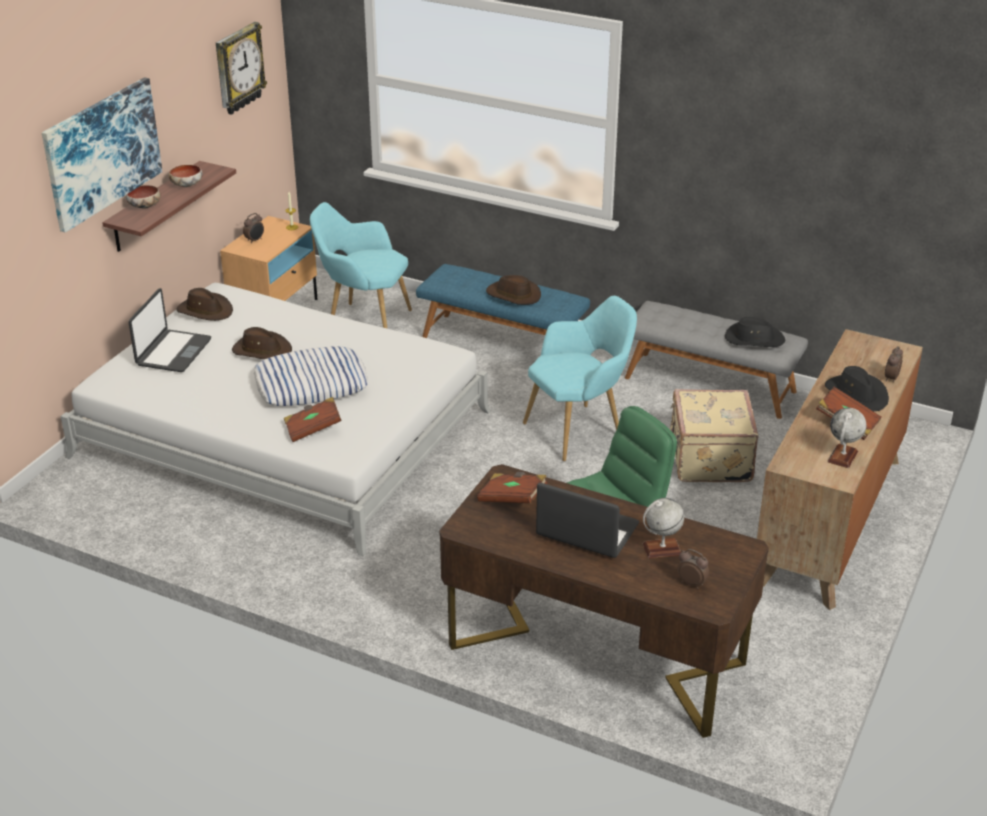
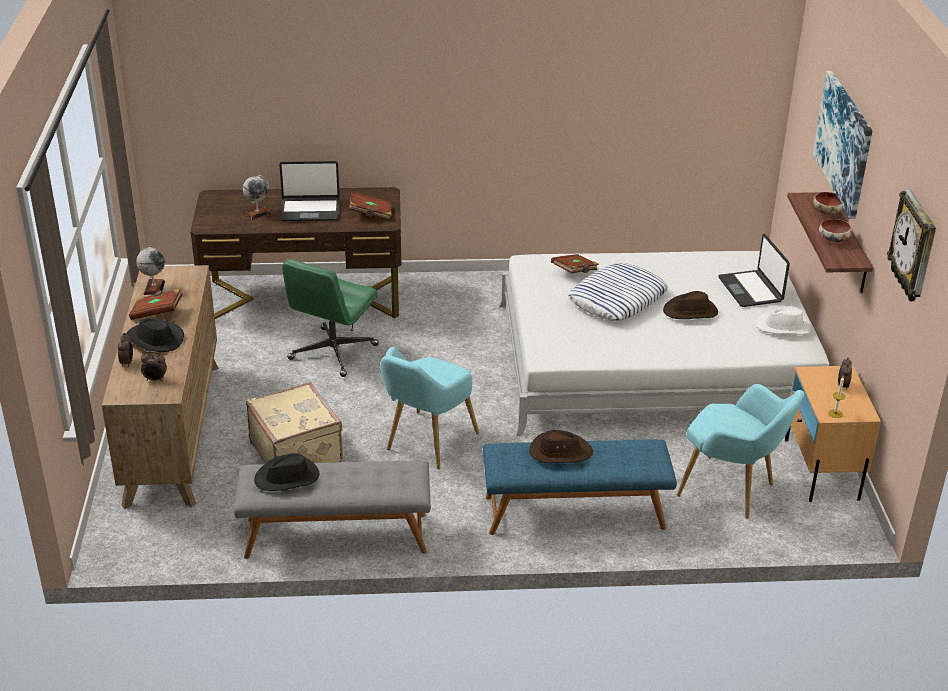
camera: 150 degrees right, 0 degrees up
(205, 310) = (783, 327): brown hat -> white hat
(363, 320) = (732, 491): turquoise armchair -> turquoise armchair turned 45 degrees clockwise
(691, 583) = (230, 202): alarm clock -> alarm clock (155, 379)

